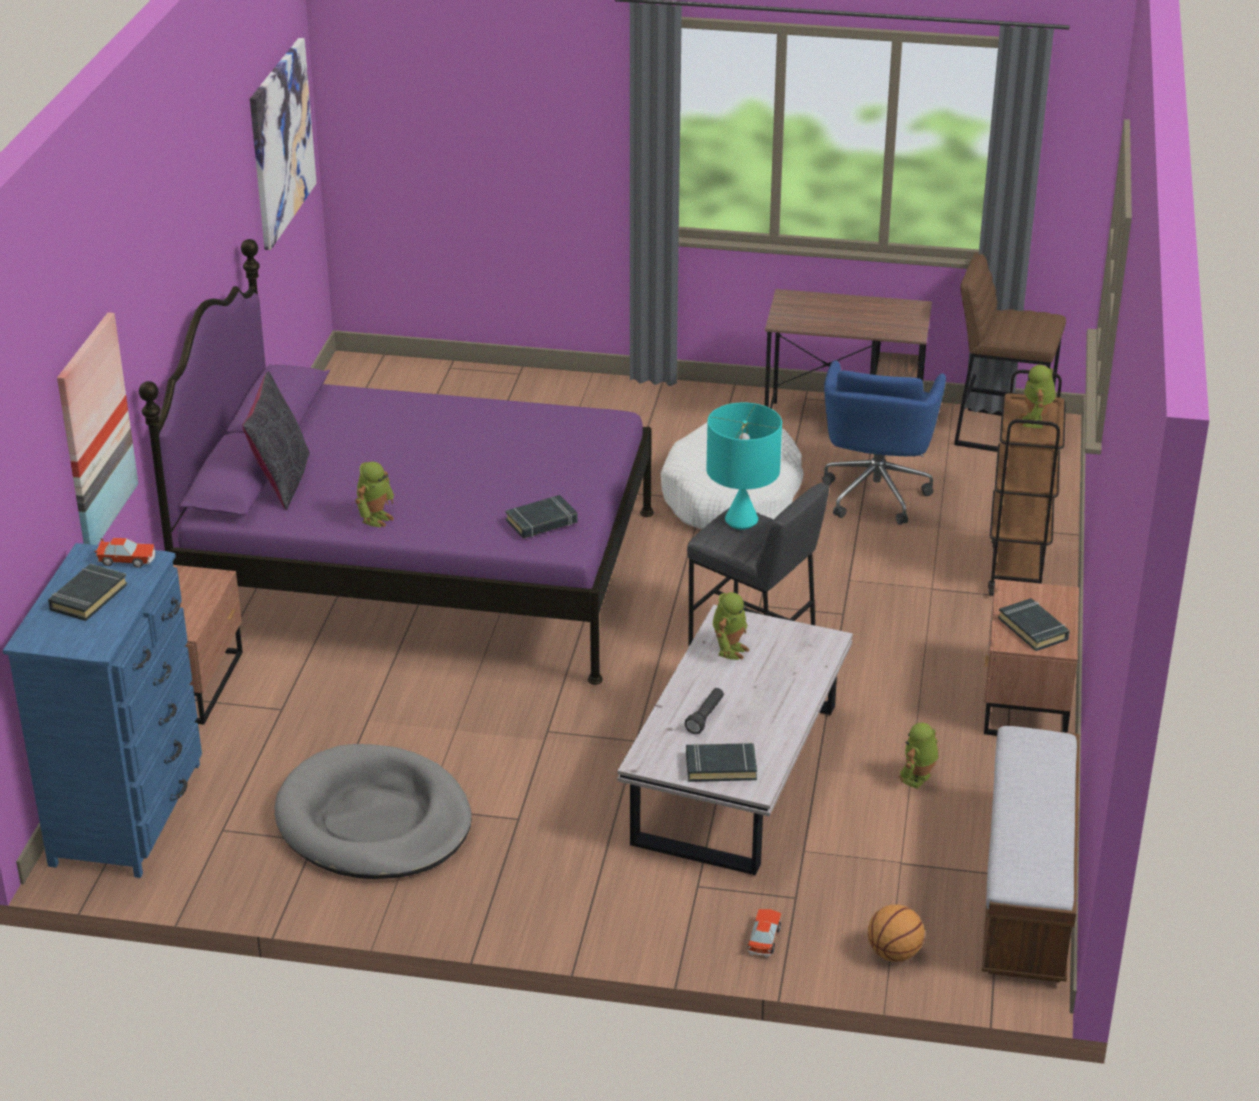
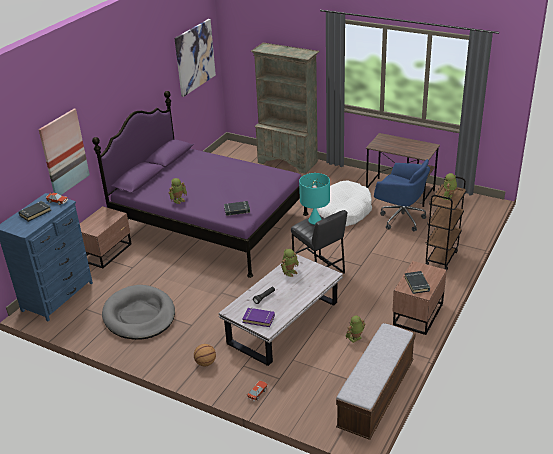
camera: 20 degrees right, 0 degrees up
(281, 480) = (155, 181): black pillow -> none
(529, 389) = (288, 162): none -> green bookcase
(721, 767) = (258, 319): black book -> purple book
(876, 493) = (400, 219): blue office chair -> blue office chair turned 90 degrees counterclockwise
(894, 954) = (306, 411): basketball -> basketball (205, 363)
(999, 432) = (464, 202): brown stool -> none

